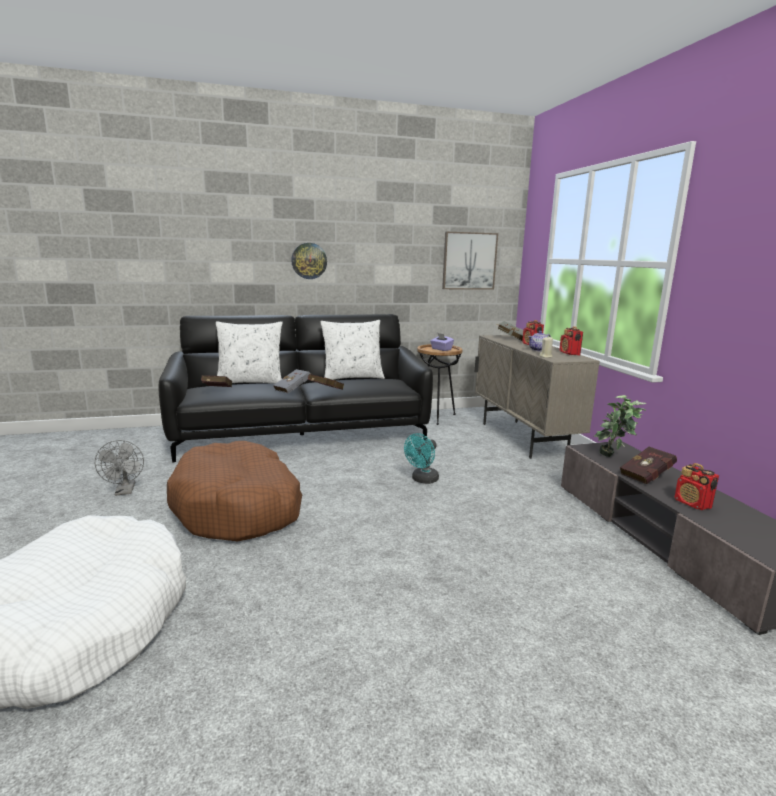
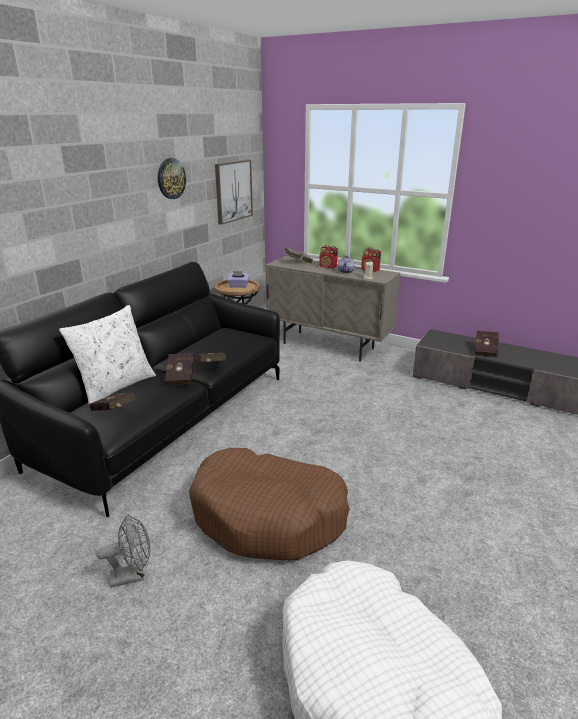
camera: 45 degrees left, 10 degrees up
(125, 491) = (133, 575): grey fan -> grey fan turned 45 degrees counterclockwise
(294, 389) = (181, 377): grey book -> red book
(309, 261) = (110, 221): wall clock -> wall clock (171, 178)
(352, 377) = (193, 341): white pillow -> none
(422, 480) = (337, 413): turquoise fan -> none
(614, 457) = (451, 344): potted plant -> none
(693, 504) = (528, 360): radio -> none

